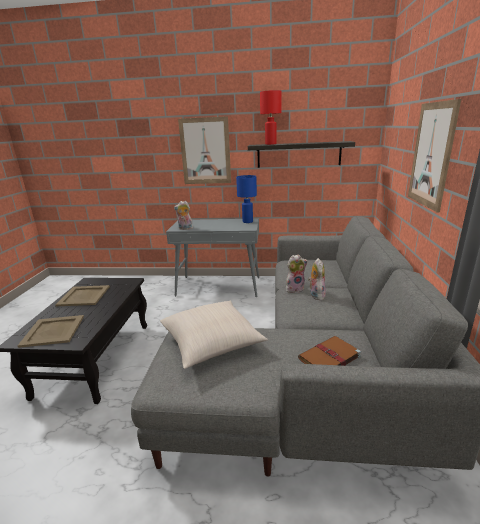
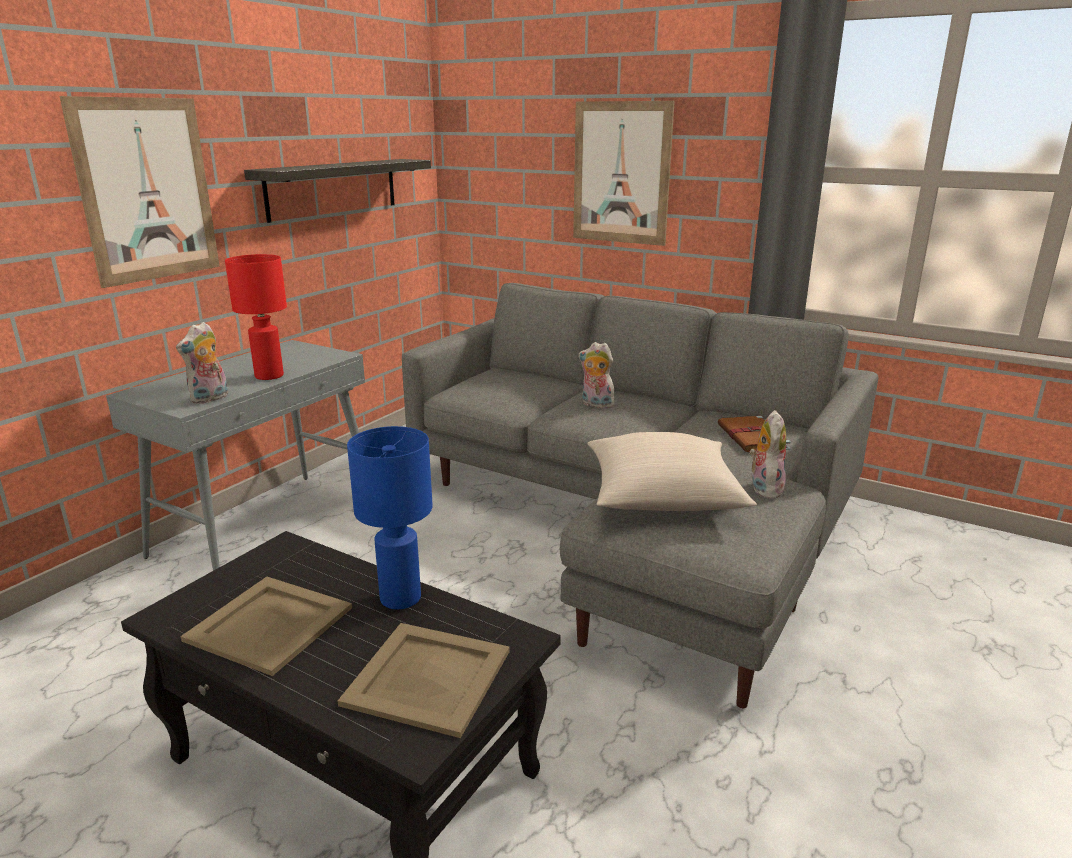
camera: 65 degrees left, 0 degrees up
(248, 221) = (294, 349): blue table lamp -> blue table lamp (400, 597)
(270, 144) = (299, 167): red table lamp -> red table lamp (269, 376)
(295, 289) = (557, 412): plush toy -> plush toy (764, 488)

